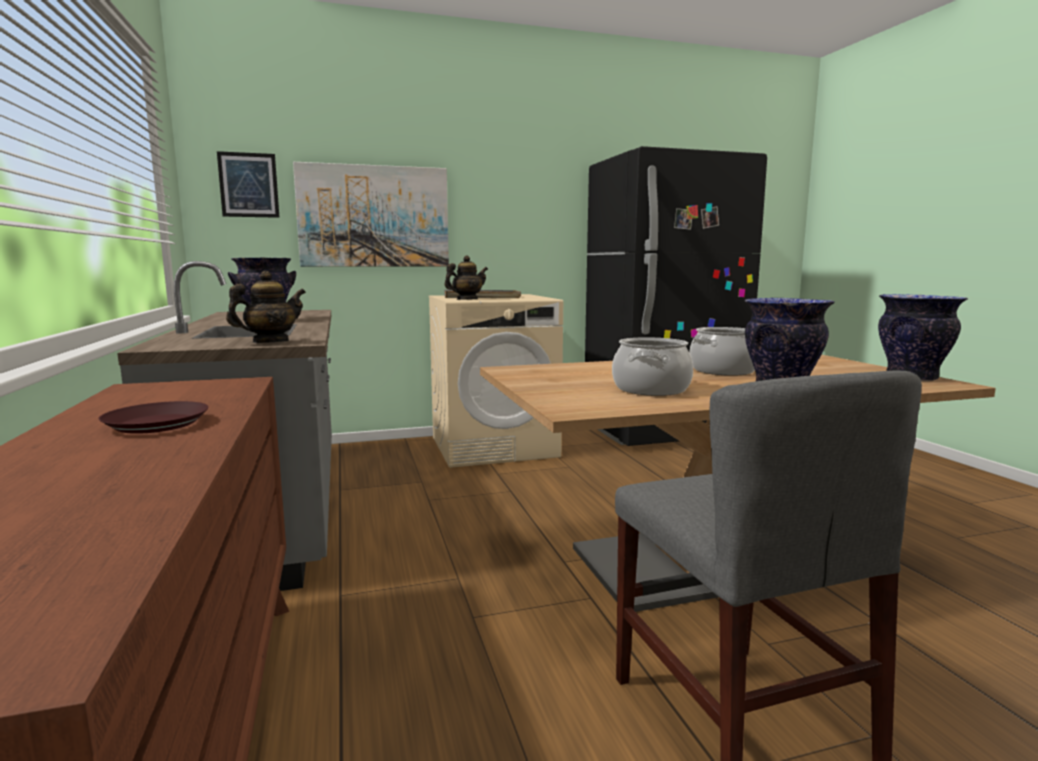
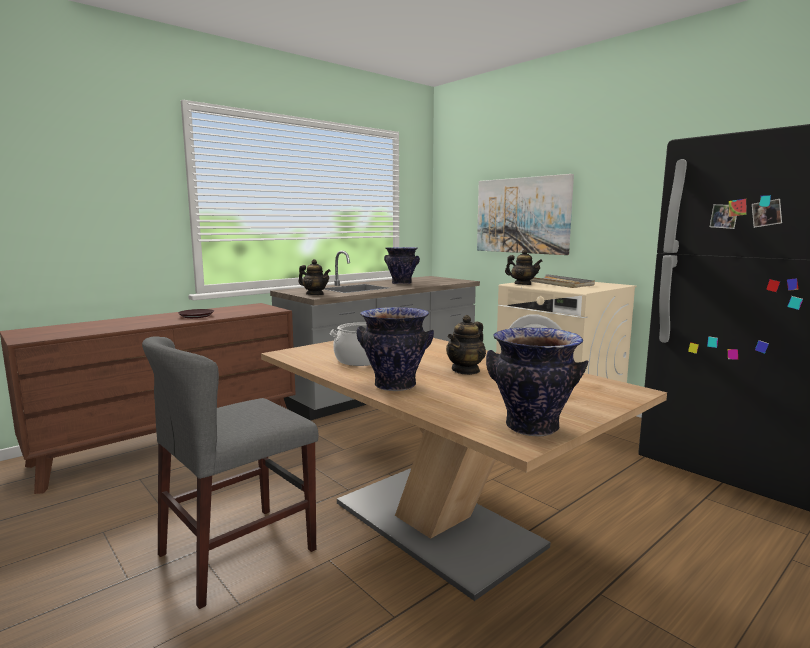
camera: 65 degrees right, 0 degrees up
(248, 185) = (459, 198): picture -> none
(723, 370) = (466, 370): cooking pot -> teapot

